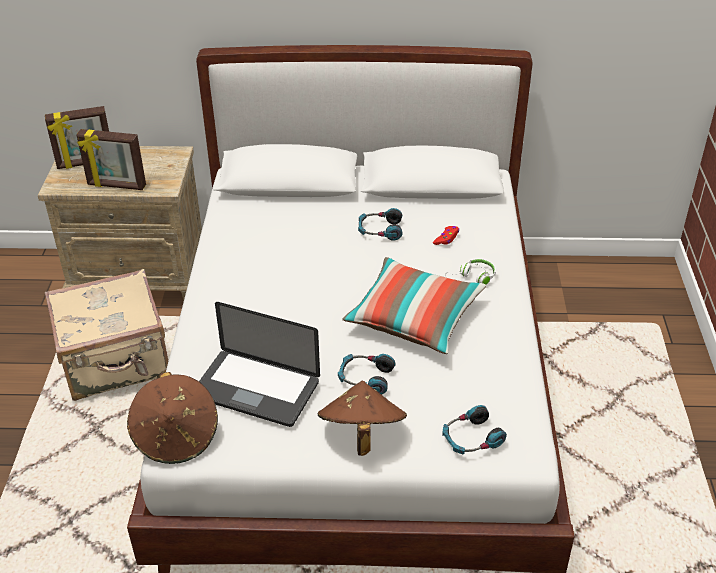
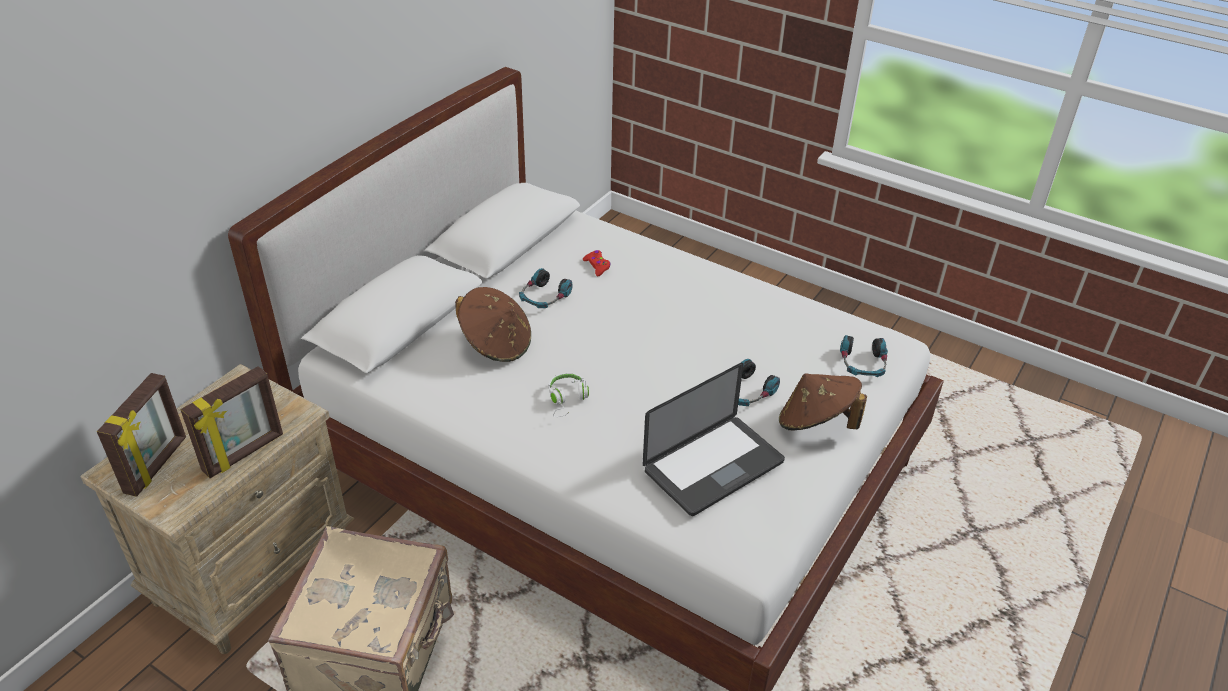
camera: 60 degrees left, 0 degrees up
(176, 437) = (735, 552): brown hat -> brown hat (496, 344)
(414, 318) = (690, 331): pillow -> none
(472, 278) = (665, 276): white headphones -> white headphones (567, 399)

